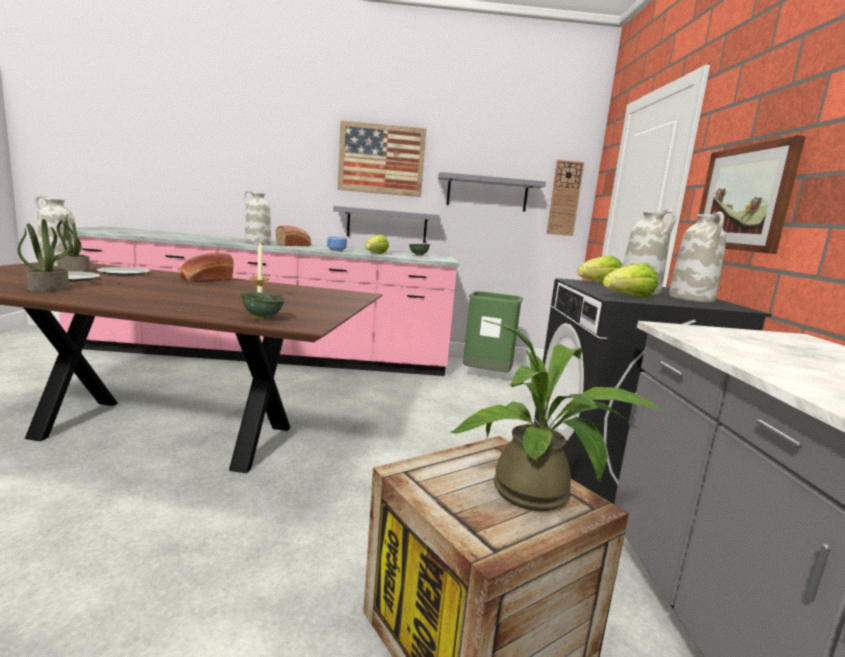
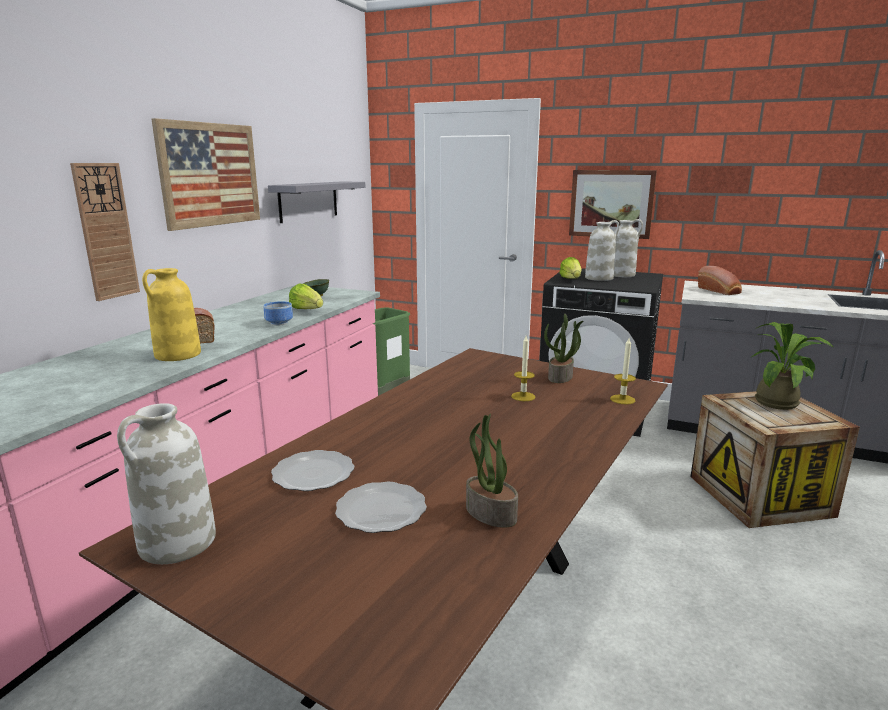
camera: 65 degrees left, 5 degrees up
(73, 270) = (277, 518): potted plant -> potted plant (560, 377)
(206, 279) = (381, 419): bread -> bread (719, 291)
(257, 243) = (177, 355): white vase -> yellow vase
(262, 318) = (622, 399): green bowl -> candle
(387, 225) = (231, 266): grey shelf -> none
(564, 198) = (357, 194): wall clock -> wall clock (106, 231)
(628, 297) = (635, 285): lettuce -> none

